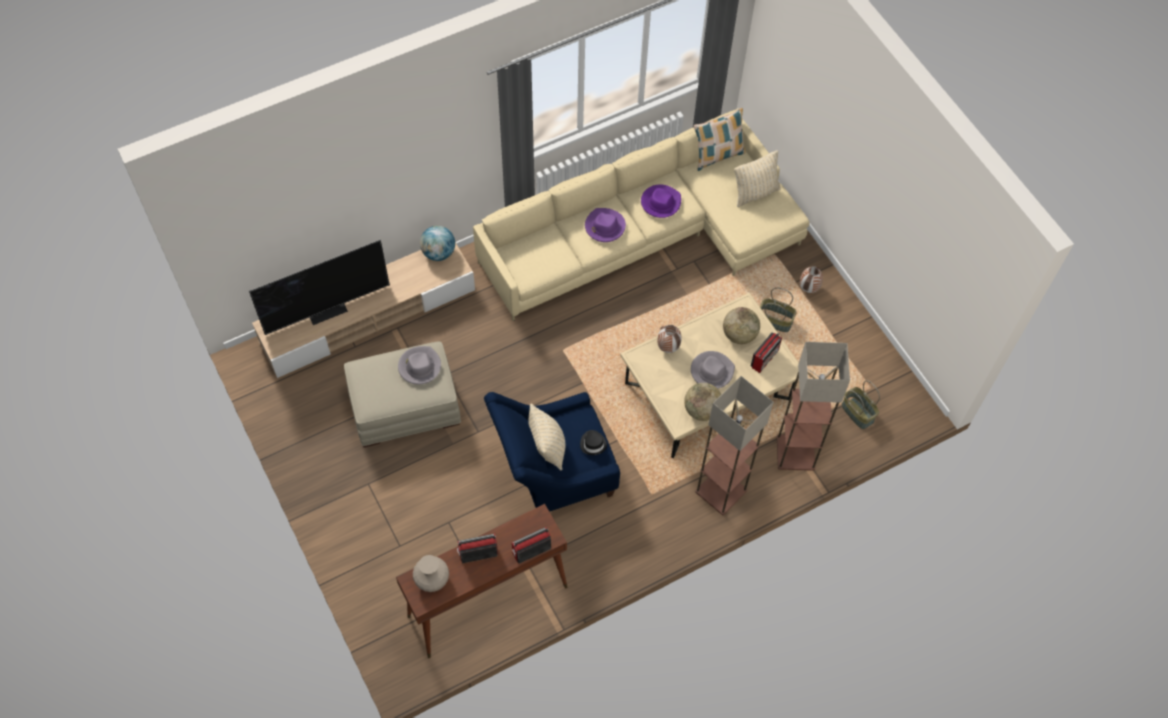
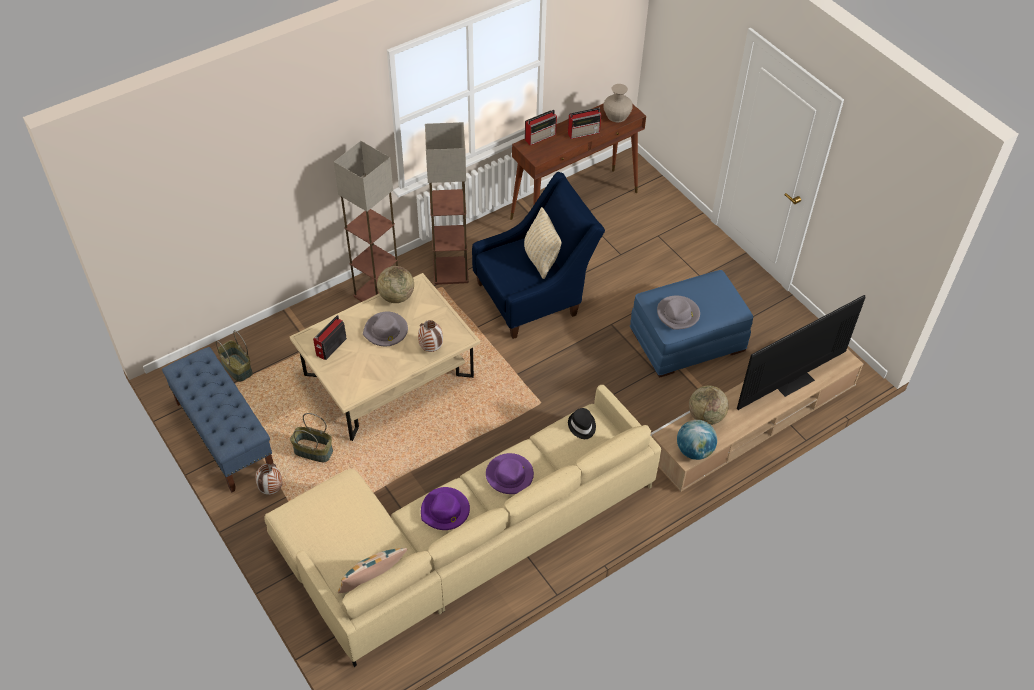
camera: 175 degrees right, 10 degrees down
(404, 407) = (687, 339): beige ottoman -> blue ottoman
(593, 443) = (498, 265): black hat -> black hat (582, 426)
(739, 334) = (356, 367): globe -> globe (706, 416)
(755, 193) = (328, 536): beige pillow -> none
(796, 453) = (303, 329): floor lamp -> floor lamp (450, 270)
(858, 343) = (224, 435): none -> blue bench

